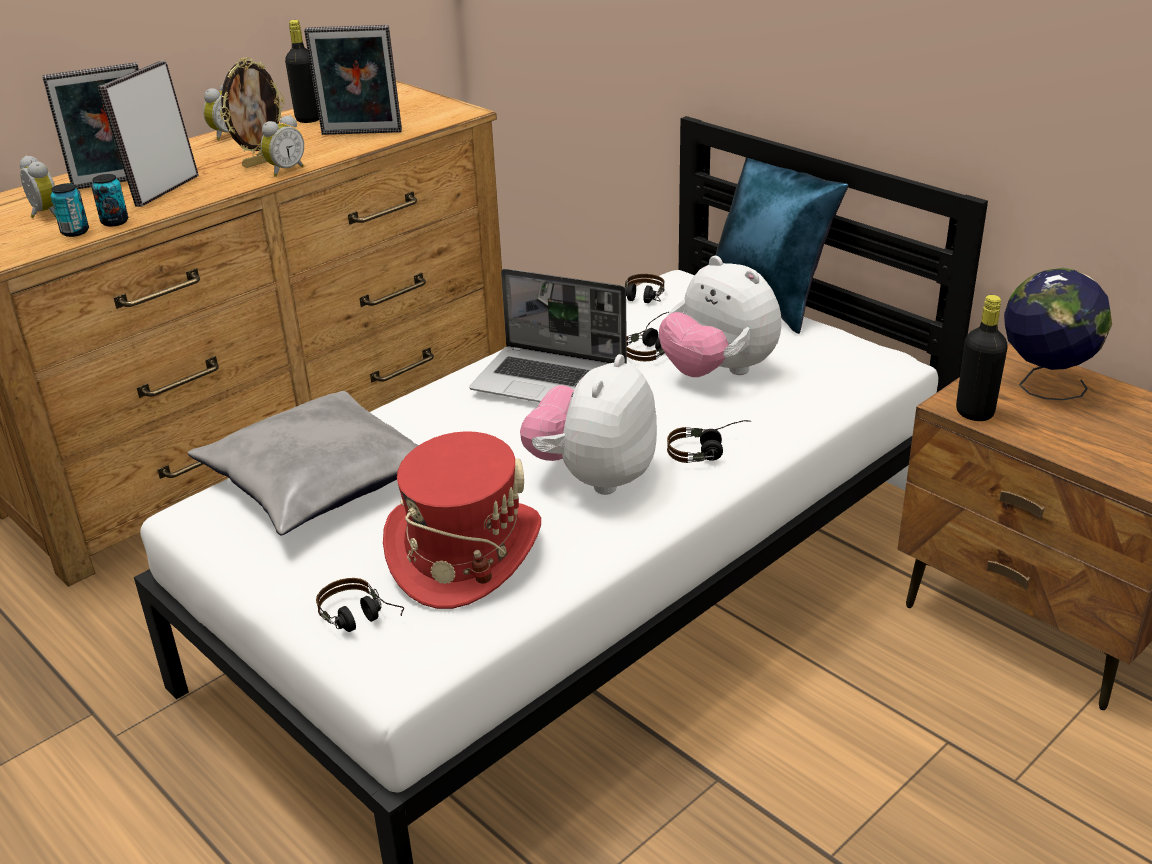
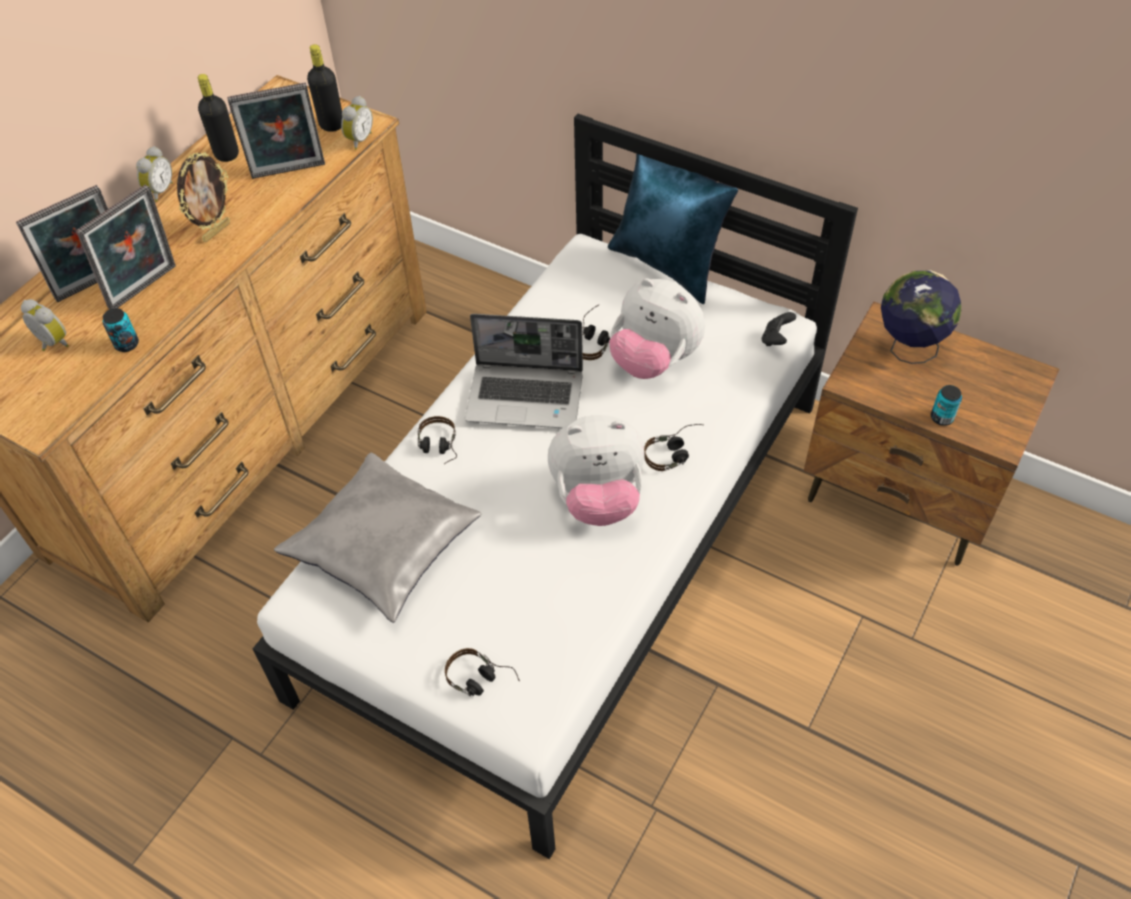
camera: 15 degrees left, 20 degrees up
(75, 232) = (98, 365): can -> can (941, 418)
(163, 190) = (146, 289): picture frame -> picture frame turned 150 degrees counterclockwise
(285, 170) = (245, 241): alarm clock -> alarm clock (358, 140)
(464, 552) = (529, 596): red hat -> none
(594, 477) = (598, 498): plush toy -> plush toy turned 105 degrees counterclockwise
(643, 301) = (565, 282): headphones -> headphones (438, 449)
(877, 371) = (776, 339): none -> black game controller
(974, 413) = (865, 388): black bottle -> black bottle (331, 125)

